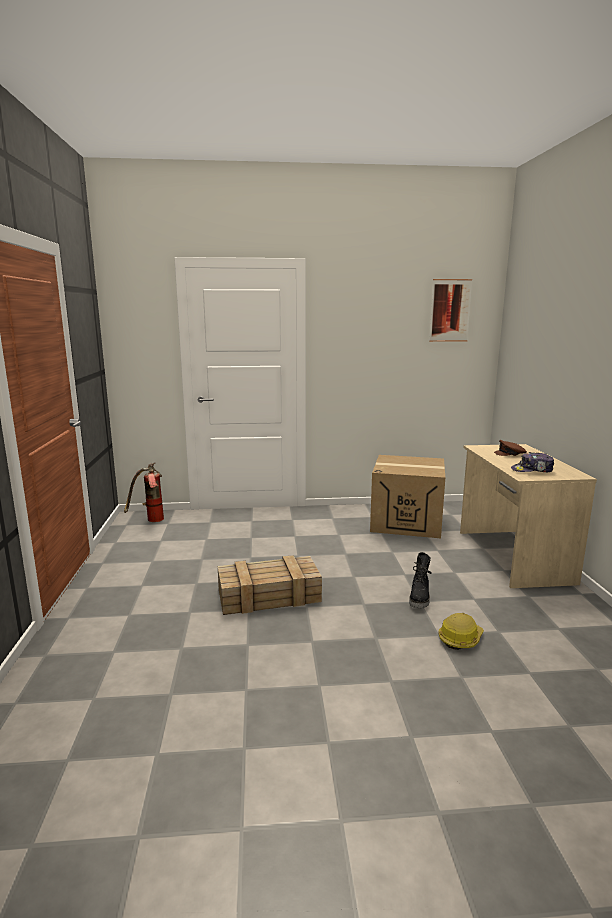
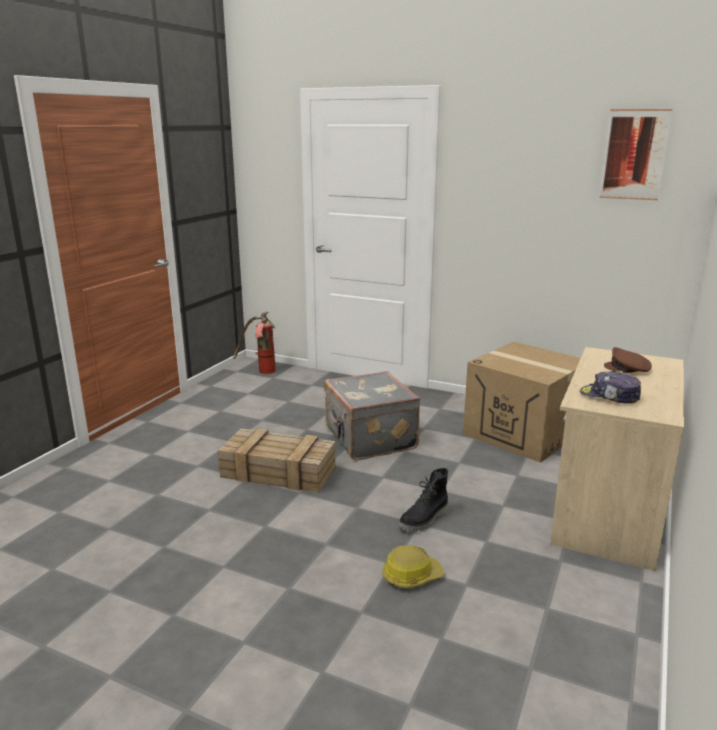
camera: 30 degrees right, 5 degrees up
(309, 552) = (369, 439): none -> grey suitcase

